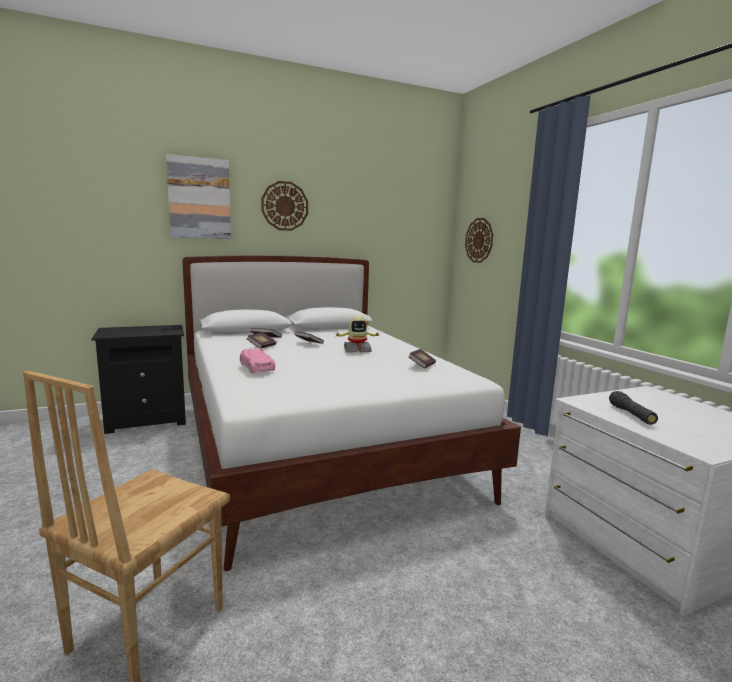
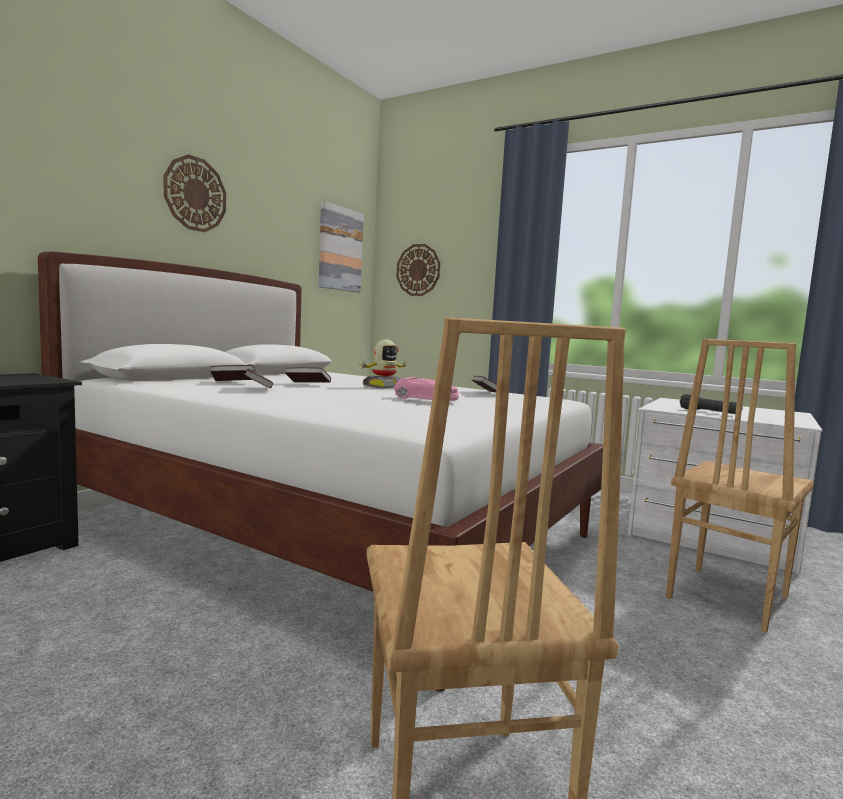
camera: 35 degrees left, 5 degrees down
(199, 198) = (66, 155): picture -> picture (340, 249)
(257, 367) = (333, 402): pink toy car -> pink toy car (427, 399)
(542, 600) = (724, 597): none -> brown chair

